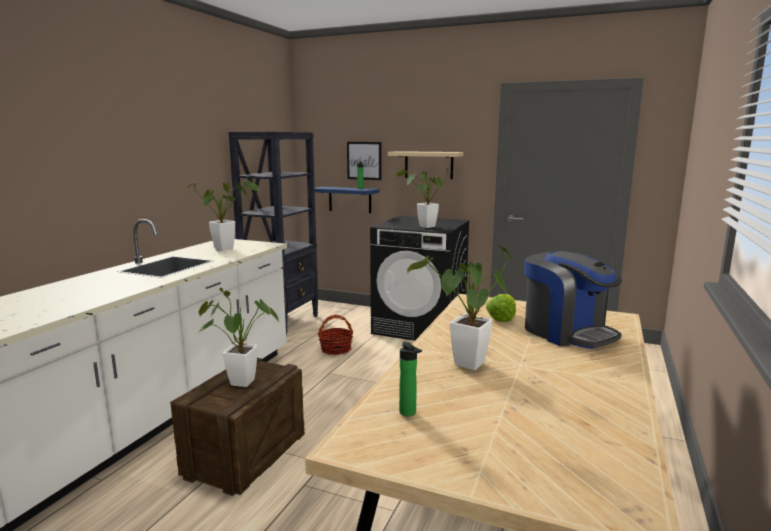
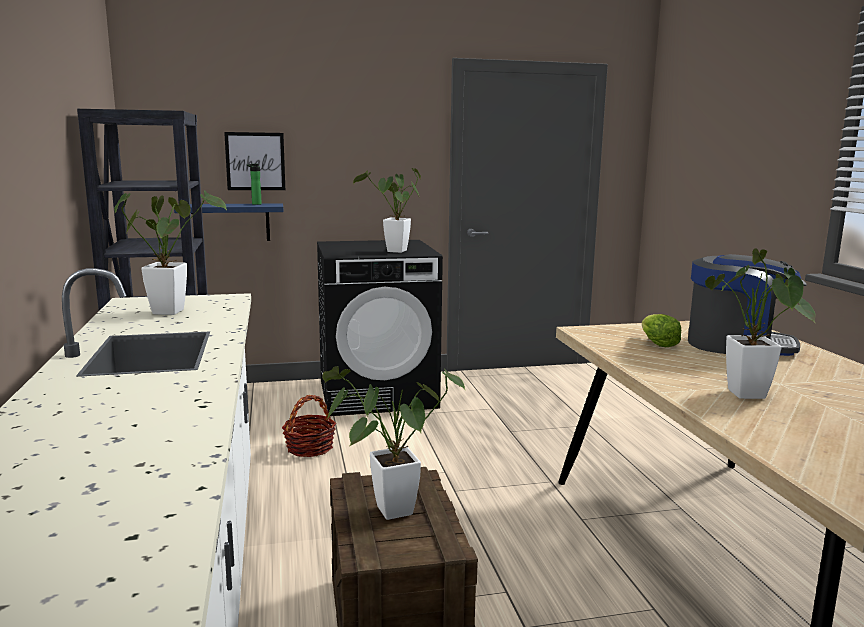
camera: 35 degrees left, 0 degrees up
(409, 413) = (824, 455): bottle -> none
(428, 165) = (358, 166): beige shelf -> none

